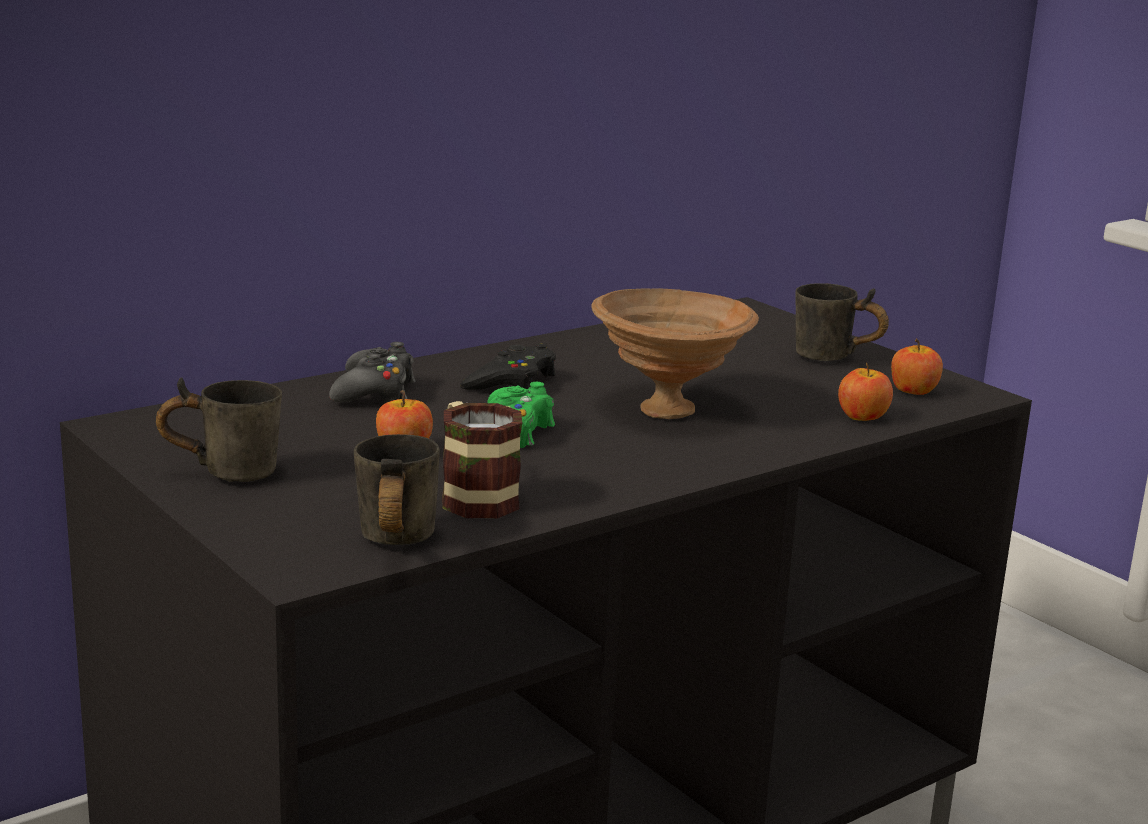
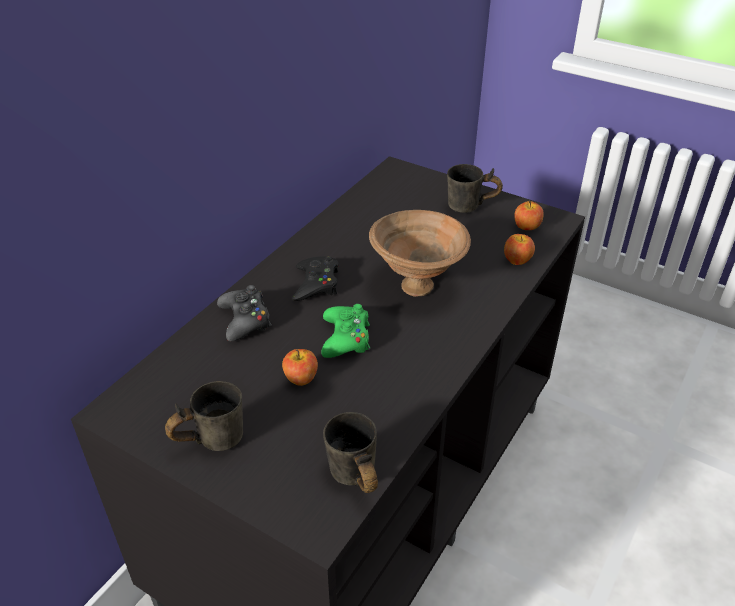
camera: 20 degrees left, 20 degrees up
(473, 495) = (367, 411): mug -> none

